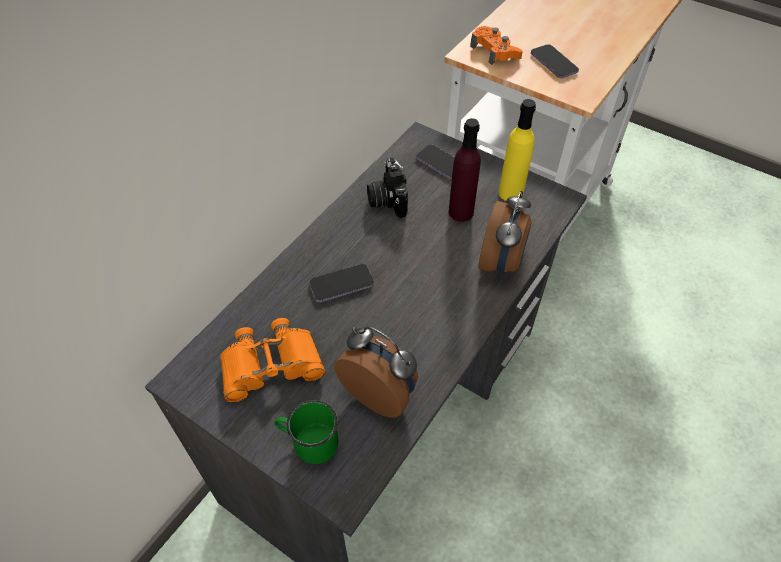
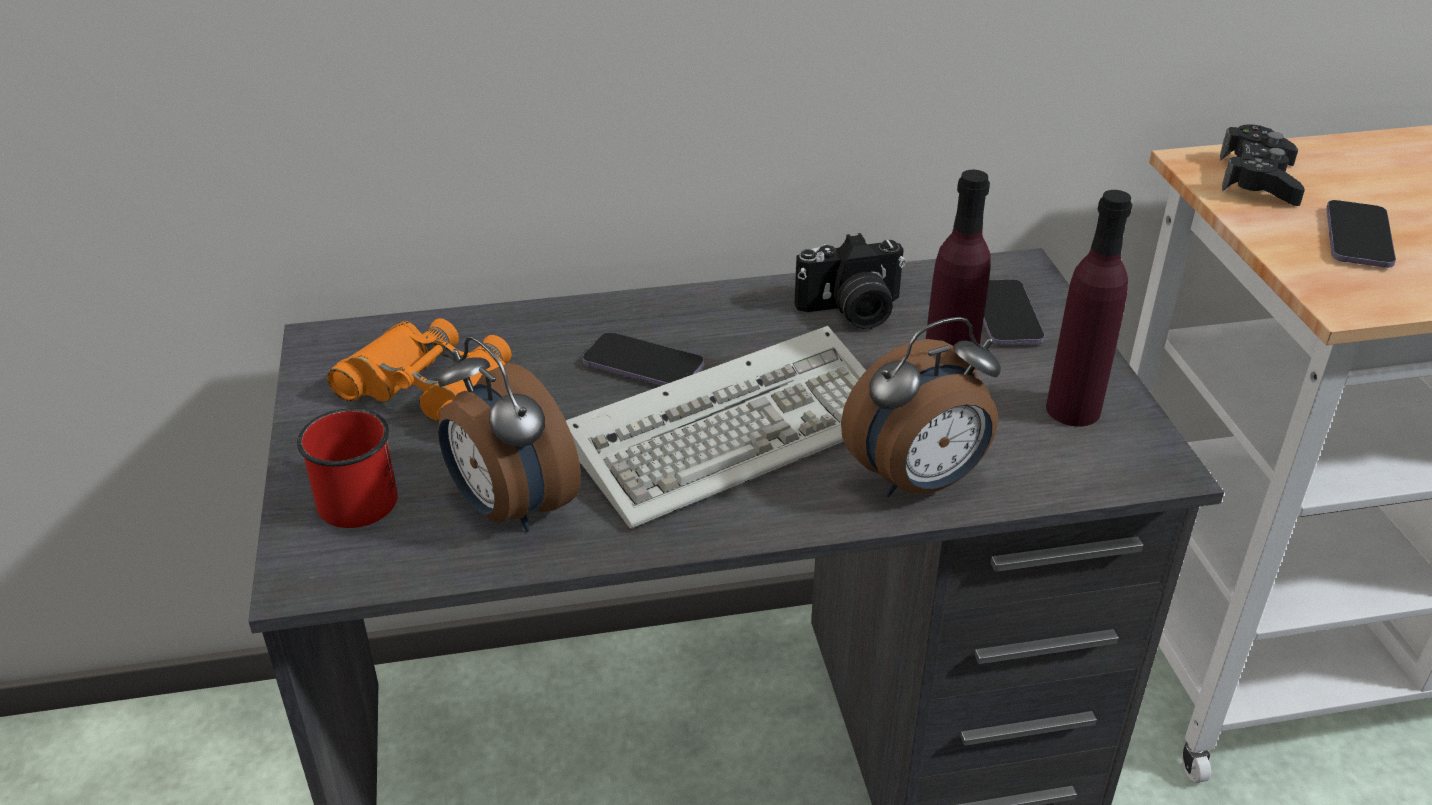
camera: 45 degrees right, 15 degrees down
(309, 441) = (353, 494): green mug -> red mug
(380, 392) = (509, 508): alarm clock -> alarm clock turned 150 degrees clockwise
(387, 199) = (852, 311): camera -> camera turned 135 degrees counterclockwise
(417, 287) = (739, 431): none -> keyboard
(495, 51) = (1258, 179): orange game controller -> black game controller
(510, 193) = (1073, 409): yellow bottle -> purple bottle

